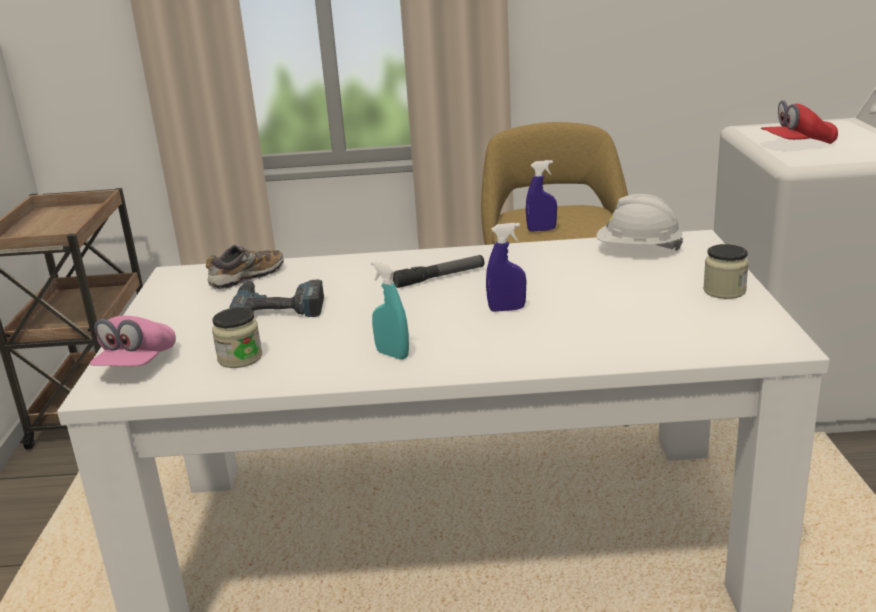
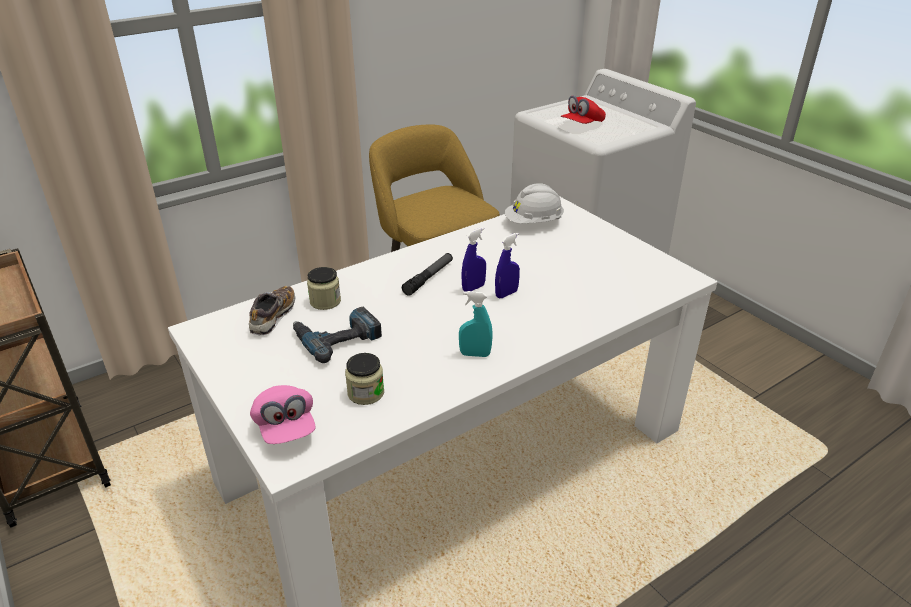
camera: 35 degrees left, 10 degrees up
(541, 230) = (439, 216): blue spray bottle -> blue spray bottle (473, 288)
(724, 291) = (617, 245): jar -> jar (325, 301)

